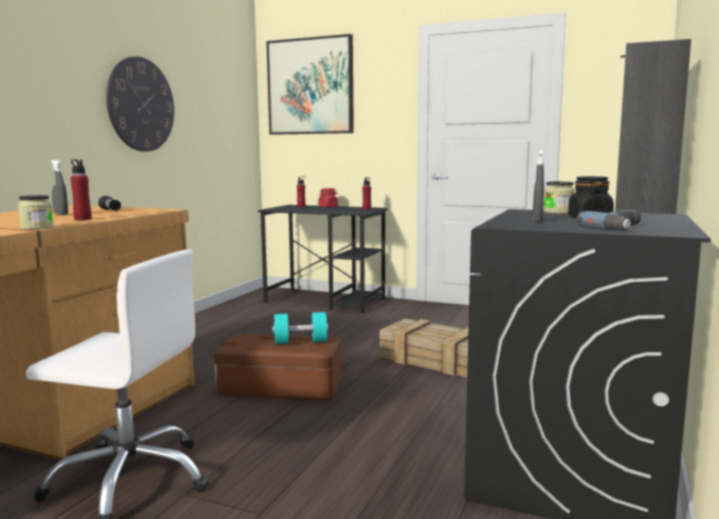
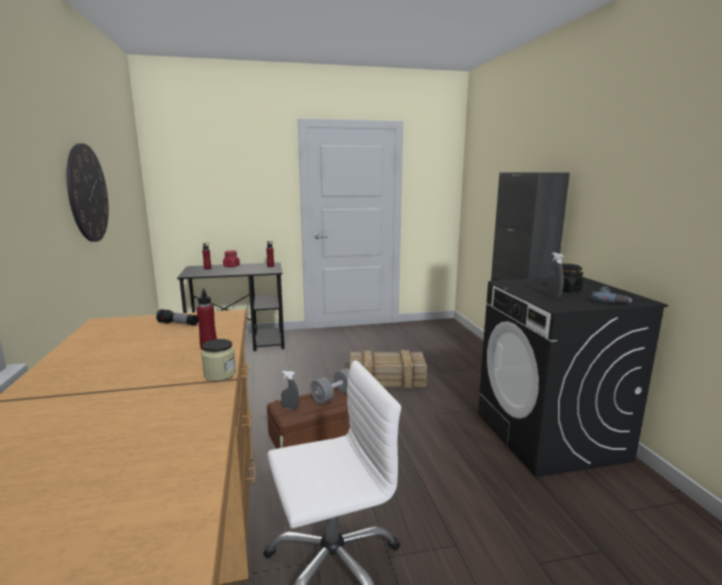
camera: 35 degrees left, 5 degrees up
(61, 214) = (149, 342): grey spray bottle -> grey spray bottle (290, 408)
(300, 342) = (333, 396): turquoise dumbbell -> grey dumbbell
(310, 86) = (199, 162): picture -> none
(558, 212) = (527, 282): jar -> none

